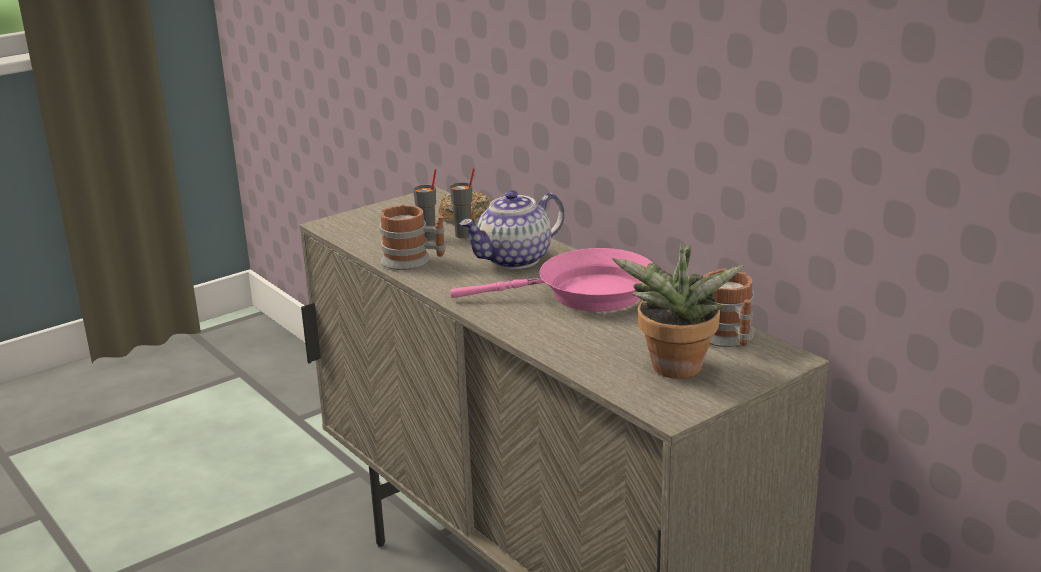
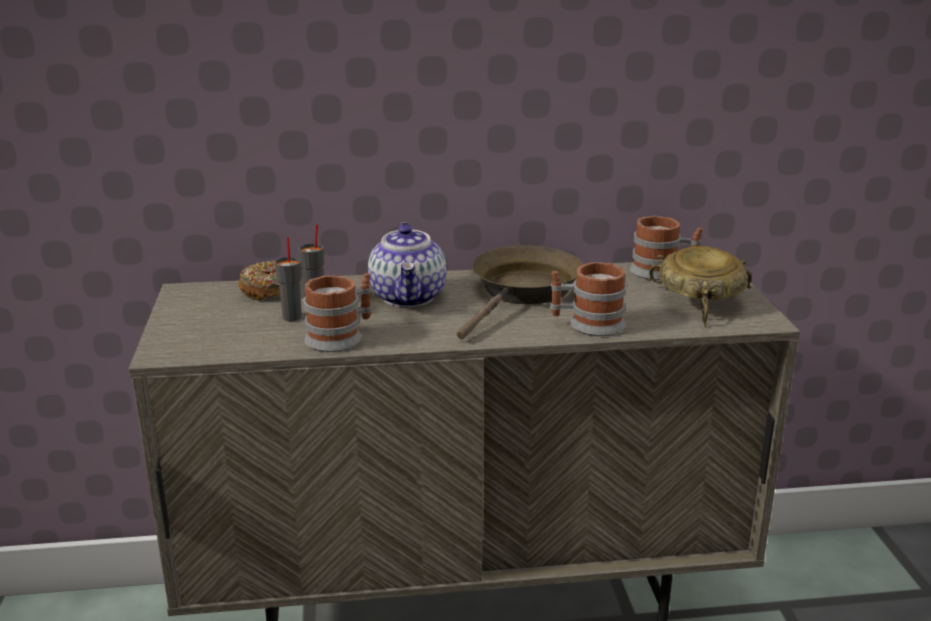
camera: 60 degrees left, 0 degrees up
(549, 336) = (587, 324): none -> mug
(586, 294) = (523, 292): pink frying pan -> brown frying pan
(675, 371) = (699, 301): potted plant -> beige bowl

